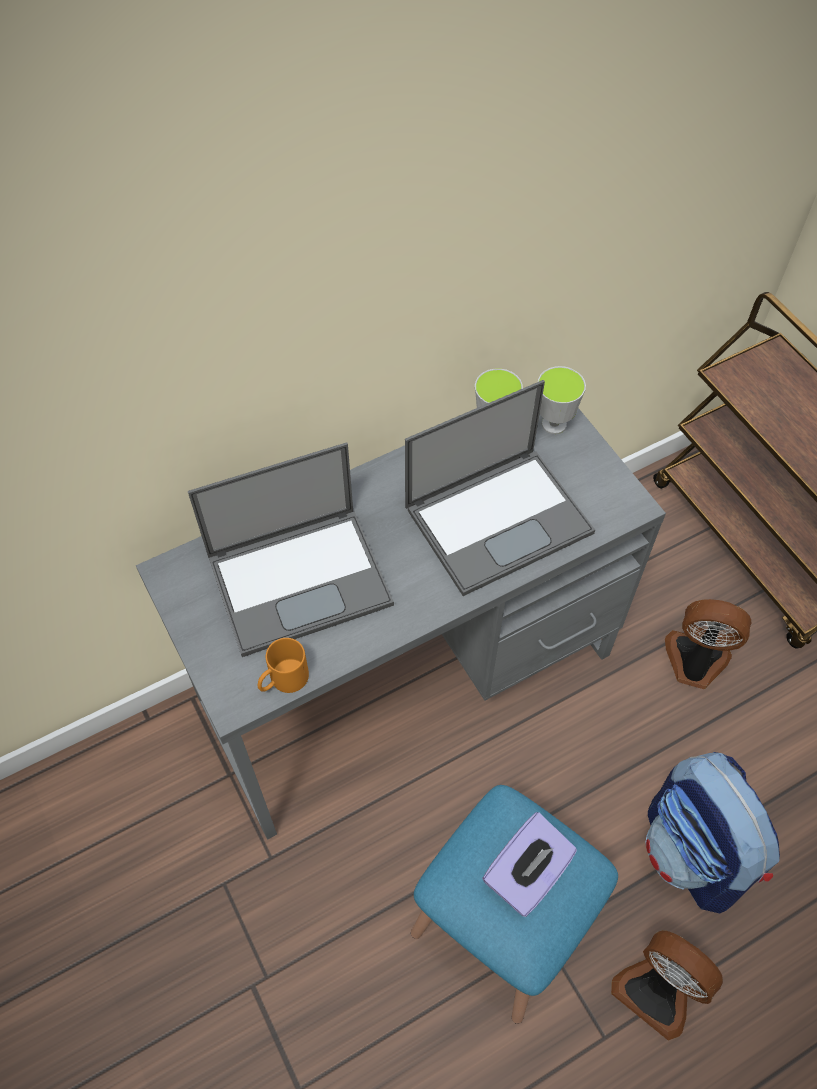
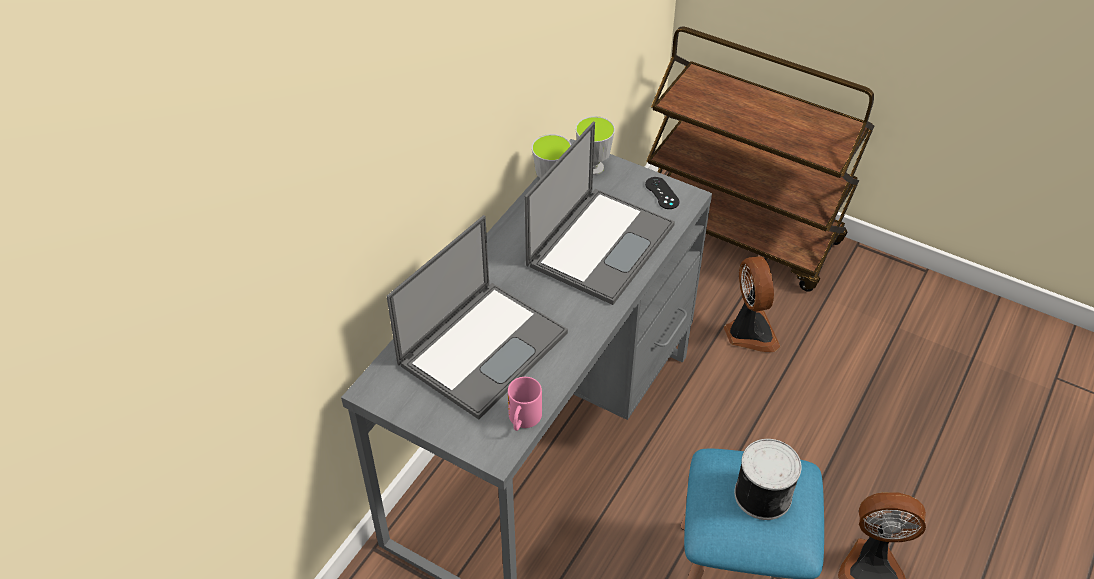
camera: 30 degrees left, 10 degrees down
(283, 681) = (523, 420): orange mug -> pink mug
(527, 874) = (761, 493): purple tissue box -> can
(608, 488) = (662, 193): none -> black game controller
(695, 662) = (749, 332): fan -> fan turned 90 degrees clockwise
(695, 853) = (836, 461): backpack -> none

